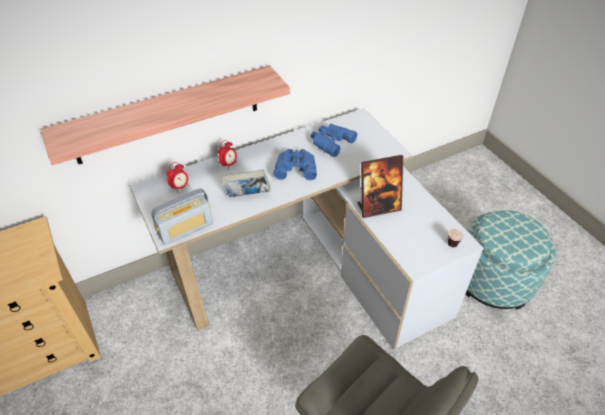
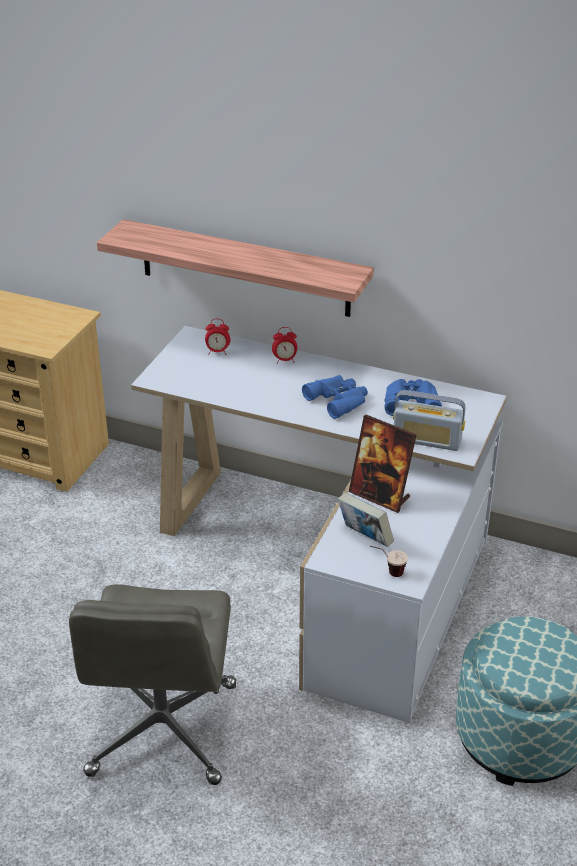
camera: 50 degrees right, 10 degrees down
(185, 229) = (172, 384): radio -> radio (427, 440)
(247, 196) = (258, 393): book -> book (364, 538)

